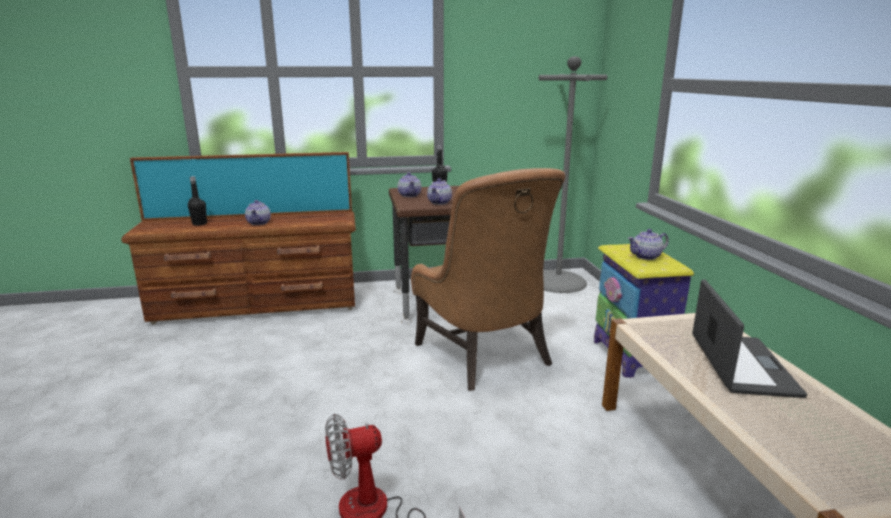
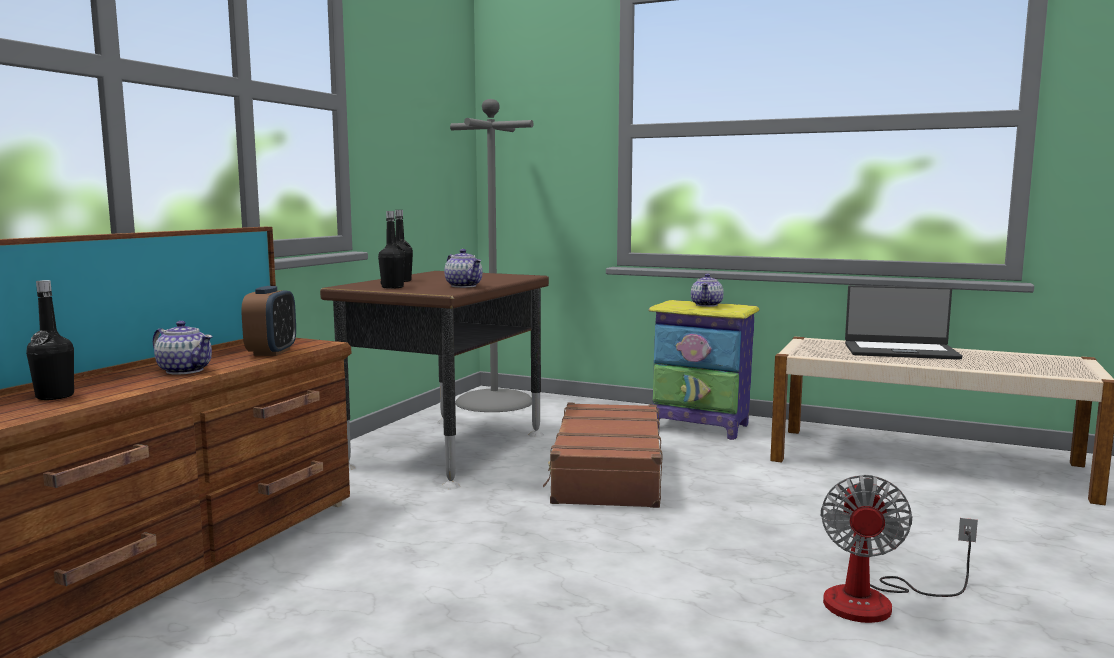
camera: 55 degrees left, 10 degrees down
(311, 221) = (272, 352): none -> alarm clock
(409, 195) = (392, 287): teapot -> black bottle
(484, 354) = (606, 473): brown chair -> brown suitcase
(741, 365) = (900, 351): laptop -> laptop turned 150 degrees clockwise

